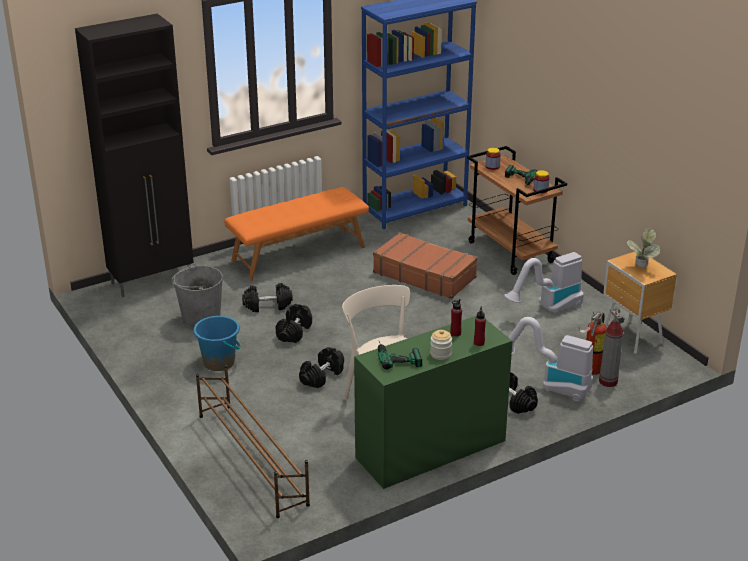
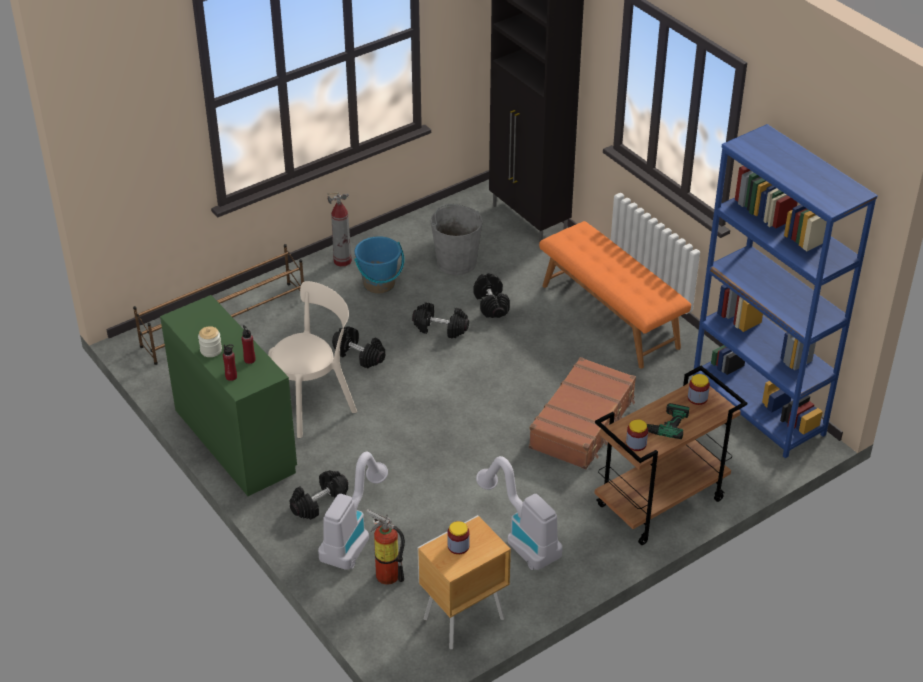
camera: 85 degrees right, 10 degrees up
(397, 355) = (210, 322): power drill -> none
(608, 381) = (362, 588): fire extinguisher -> fire extinguisher (342, 261)
(640, 269) = (458, 546): potted plant -> jar

